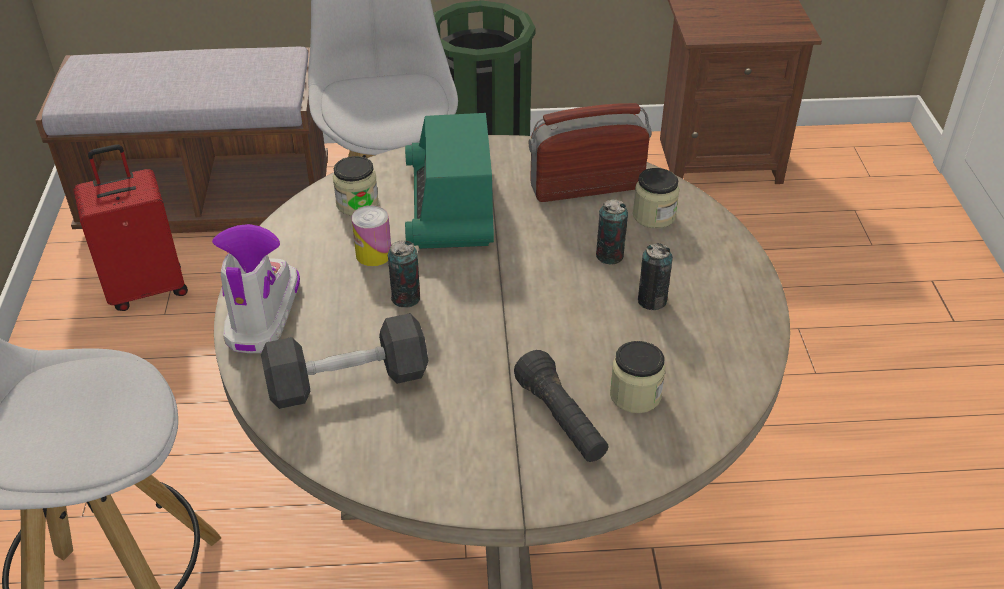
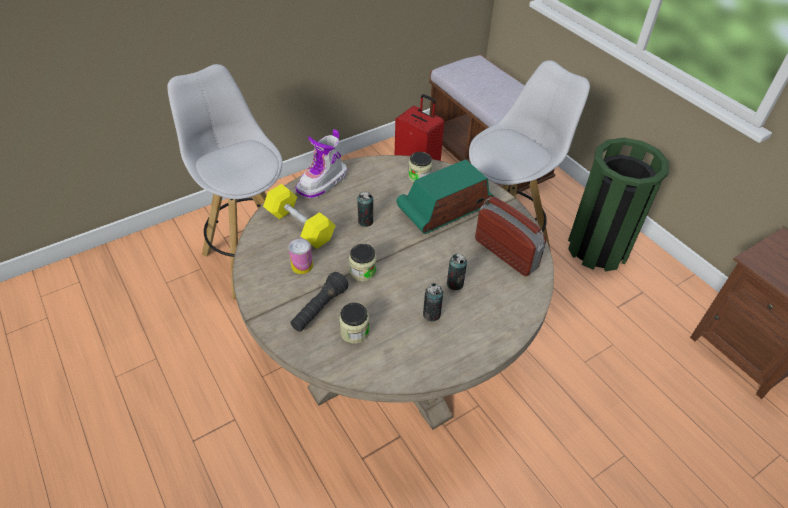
camera: 60 degrees right, 5 degrees up
(262, 314) = (323, 182): boot -> boot turned 150 degrees clockwise
(348, 381) = (300, 226): grey dumbbell -> yellow dumbbell
(373, 254) = (387, 198): can -> can (302, 266)
(654, 216) = (505, 291): jar -> jar (363, 272)

